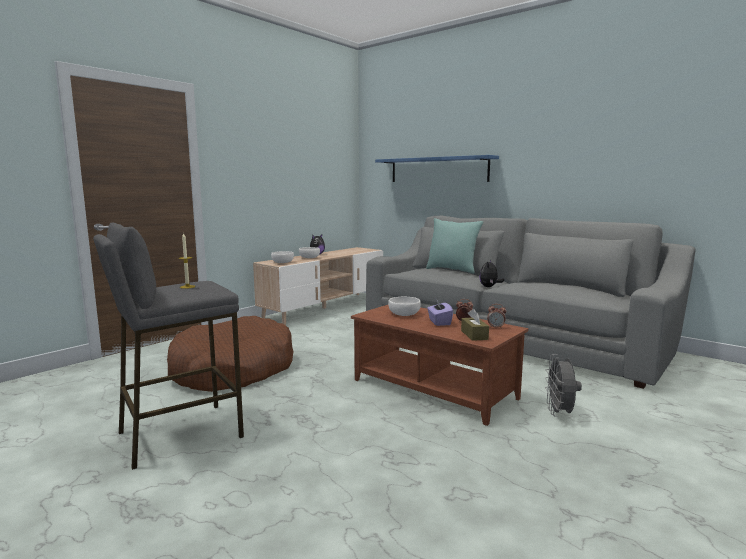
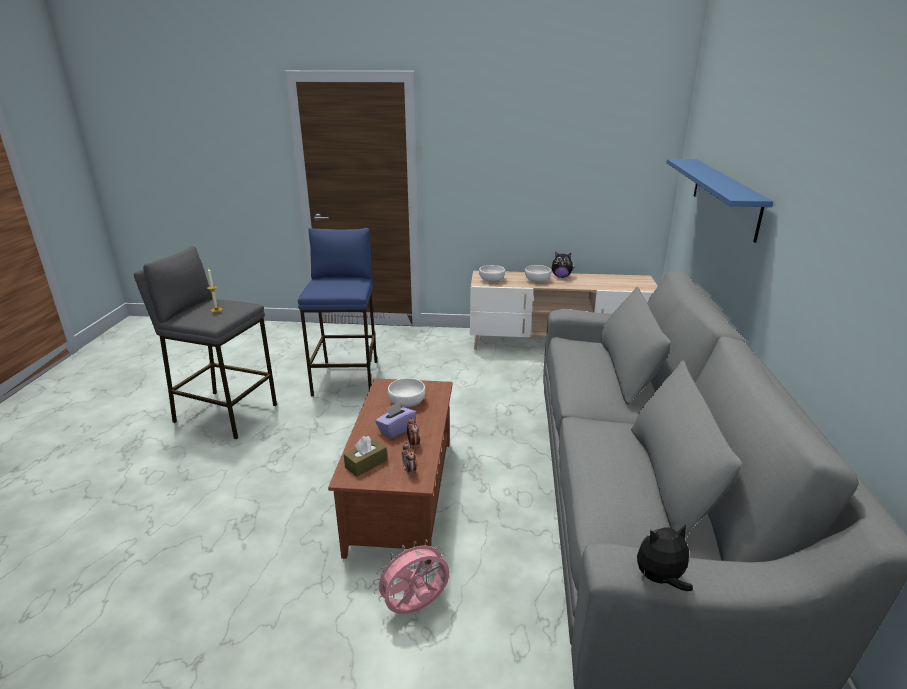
camera: 55 degrees right, 15 degrees up
(233, 369) = (347, 378): brown dog bed -> blue stool
(452, 270) = (606, 367): turquoise pillow -> none
(489, 287) = (585, 416): plush toy -> plush toy (660, 579)
(559, 413) = (415, 608): grey fan -> pink fan

